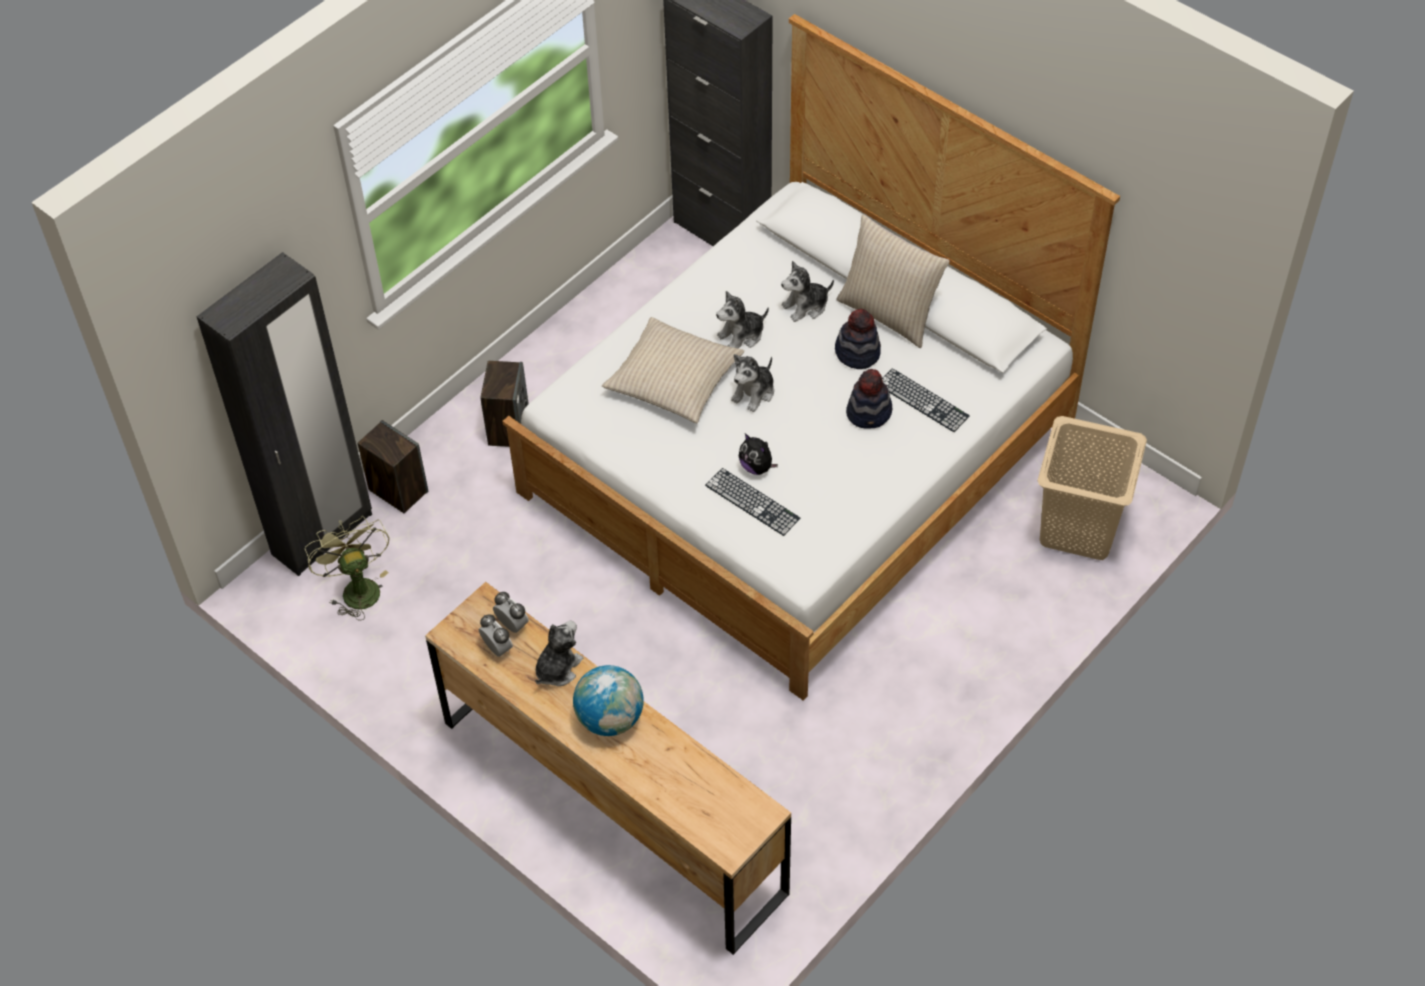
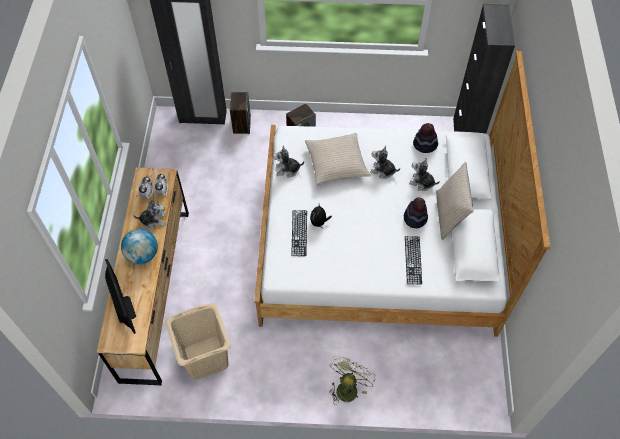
camera: 50 degrees right, 5 degrees up
(356, 588) = (188, 143): green fan -> green fan (348, 387)
(689, 797) = (124, 309): none -> monitor
(754, 393) = (356, 195): plush toy -> plush toy (287, 170)
(869, 413) = (386, 244): hat -> hat (425, 145)
(1079, 529) = (442, 377): beige laundry basket -> beige laundry basket (205, 358)

